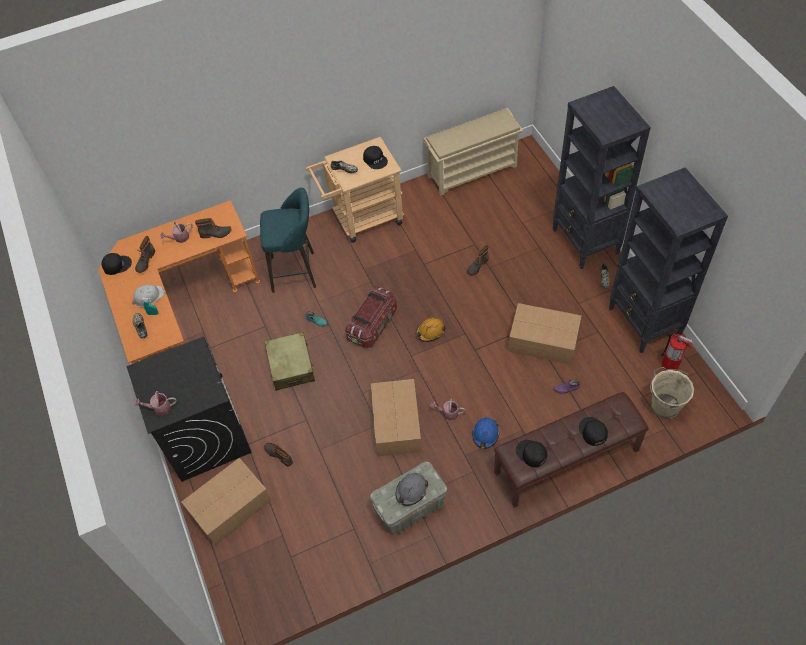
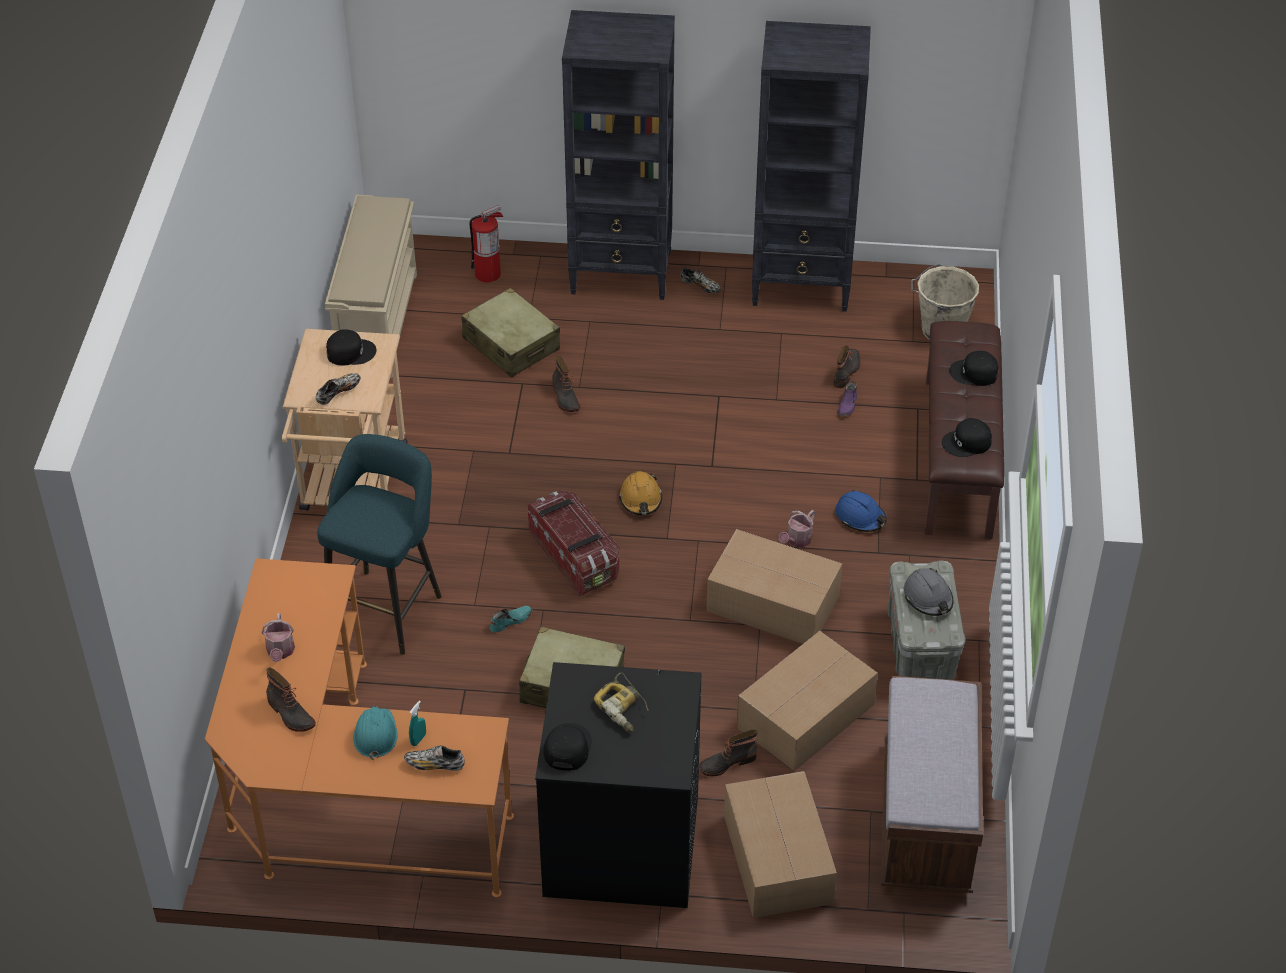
camera: 65 degrees left, 10 degrees down
(117, 265) = (262, 756): black cap -> black cap (566, 748)
(148, 297) = (375, 734): white hard hat -> turquoise hard hat
(159, 408) = (653, 760): watering can -> none
(187, 379) = (624, 708): none -> power drill
(216, 234) = (315, 602): boot -> boot (847, 371)
(290, 565) = (926, 819): none -> brown bench
(498, 226) = (511, 344): none -> beige suitcase
(544, 341) = (755, 391): cardboard box -> cardboard box (807, 715)
(670, 365) = (885, 295): fire extinguisher -> fire extinguisher (488, 274)

